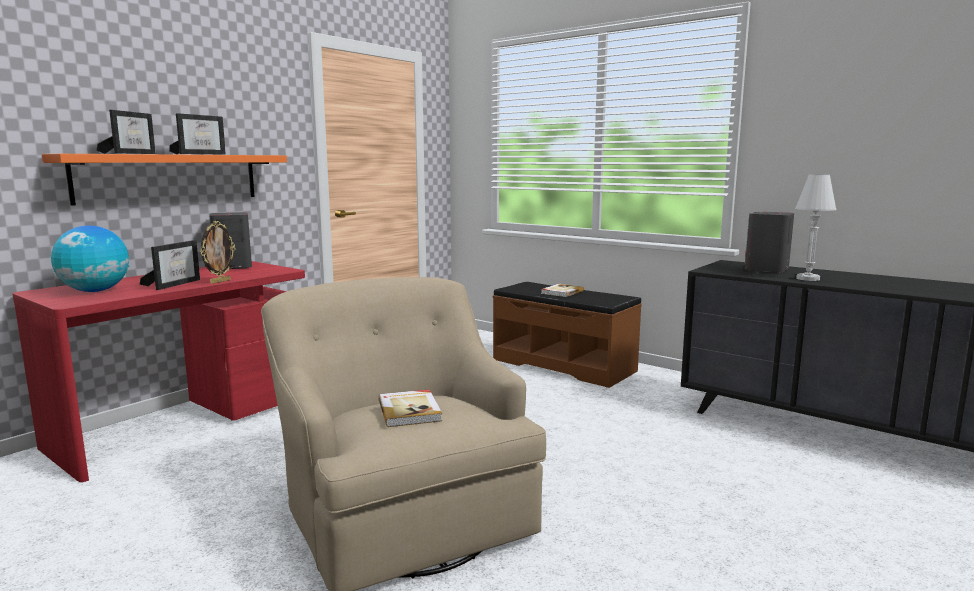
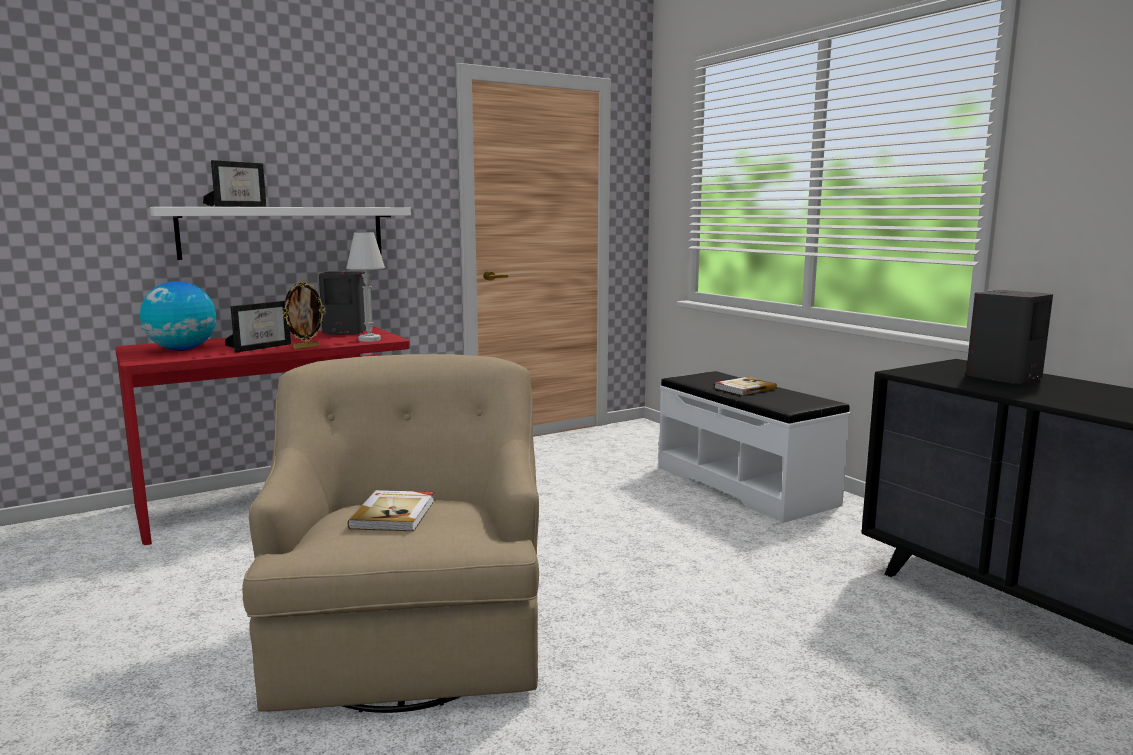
camera: 20 degrees right, 0 degrees up
(169, 177) = (283, 232): orange shelf -> white shelf
(200, 154) = (312, 206): picture frame -> none
(563, 365) = (745, 485): brown bench -> white bench
(808, 279) = (1048, 395): white table lamp -> white table lamp (369, 339)

